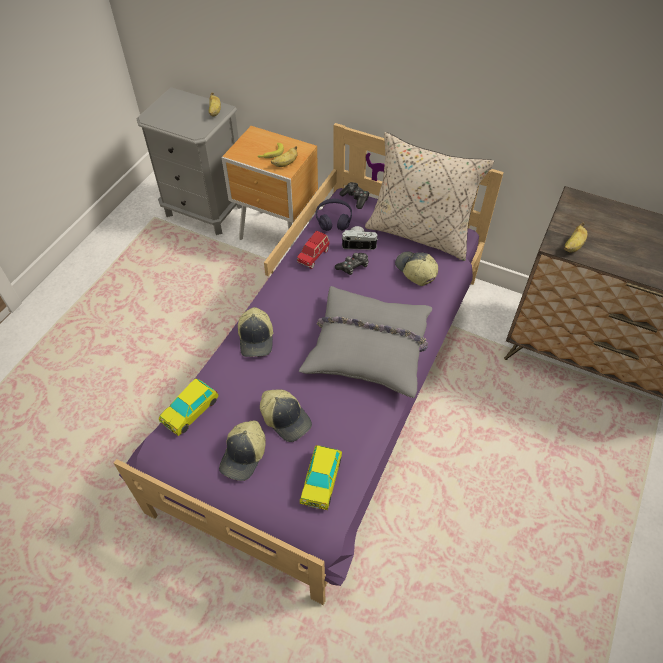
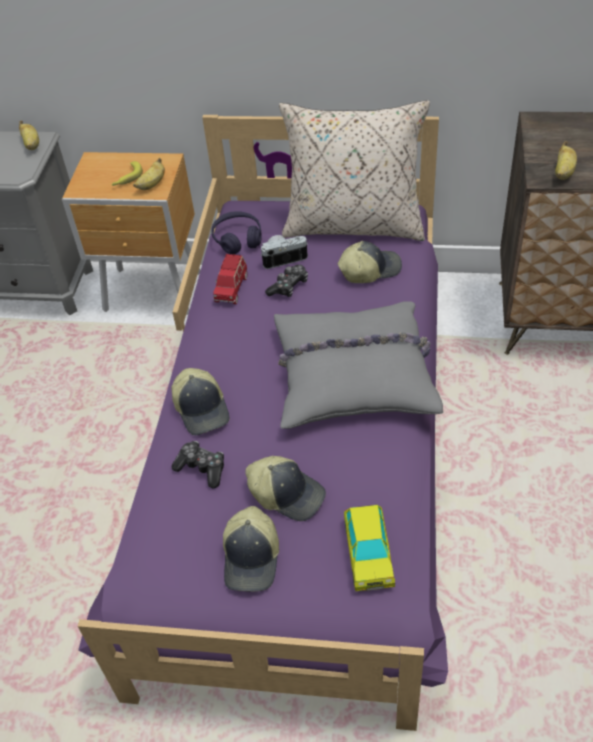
camera: 15 degrees left, 5 degrees down
(190, 411) = (152, 527): toy car -> none
(355, 198) = (253, 207): game controller -> game controller (202, 468)
(415, 271) = (369, 270): cap -> cap turned 120 degrees clockwise

